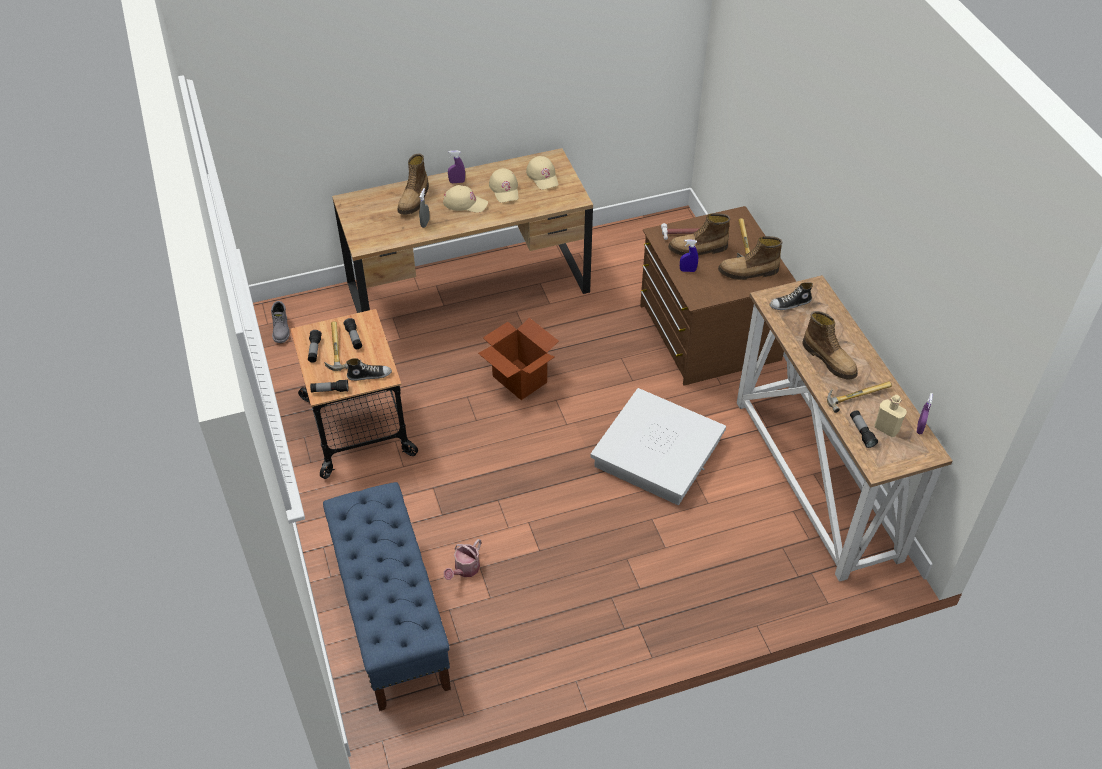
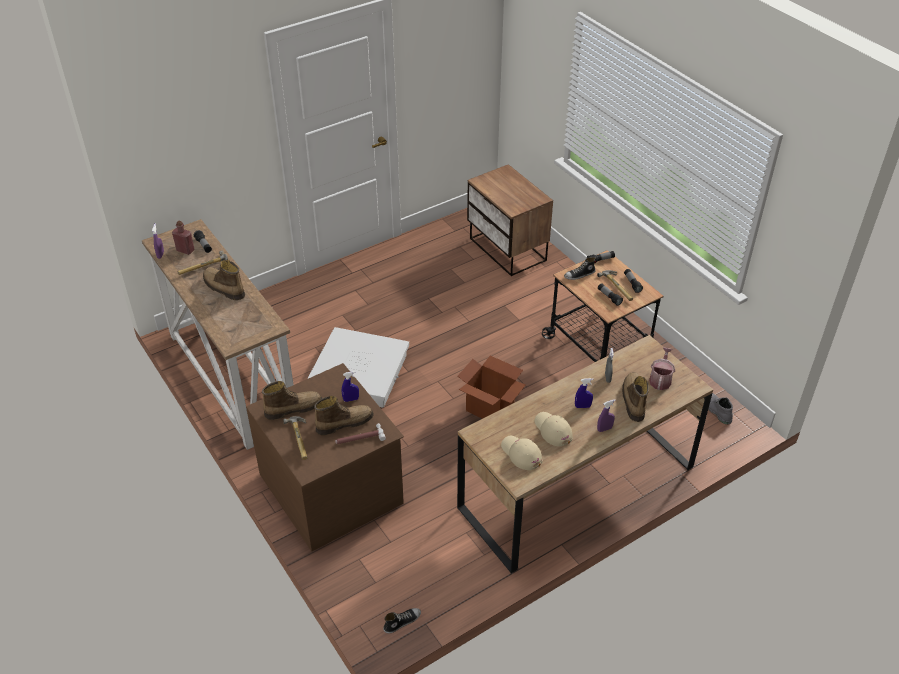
camera: 165 degrees right, 5 degrees down
(391, 616) = (507, 250): blue bench -> nightstand
(465, 203) = (582, 406): beige cap -> blue spray bottle
(465, 570) = (473, 279): watering can -> watering can (660, 379)
(790, 304) = (254, 325): shoe -> shoe (402, 621)
(886, 429) = (185, 250): beige bottle -> red bottle

